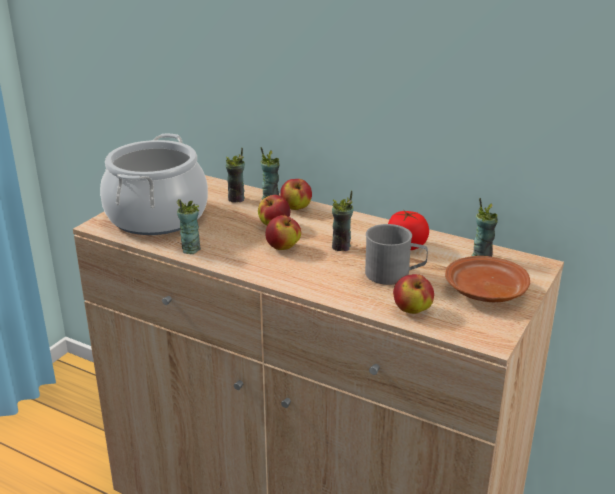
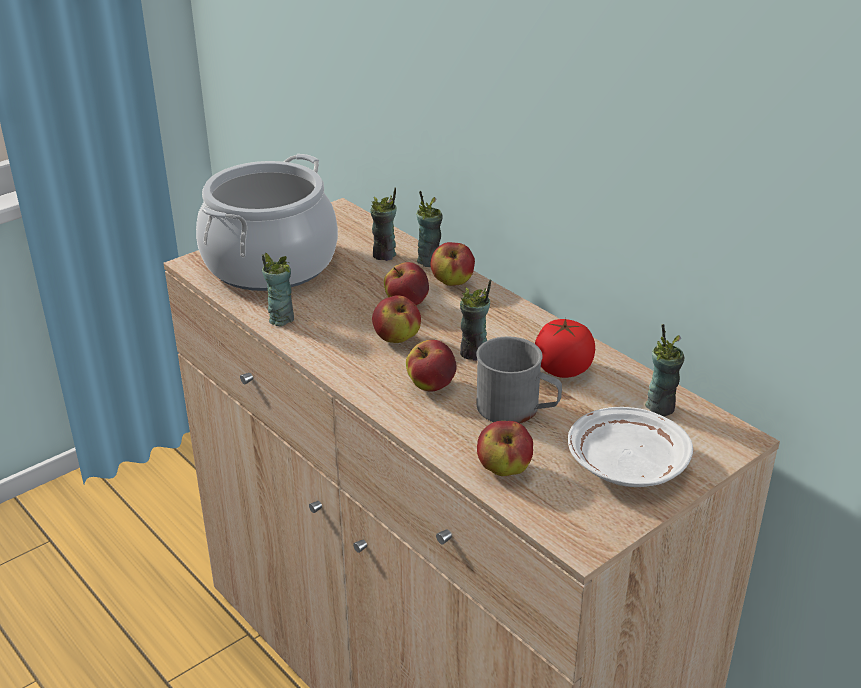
camera: 20 degrees right, 5 degrees up
(327, 271) = (431, 386): none -> apple
(484, 292) = (625, 464): brown plate -> white plate

